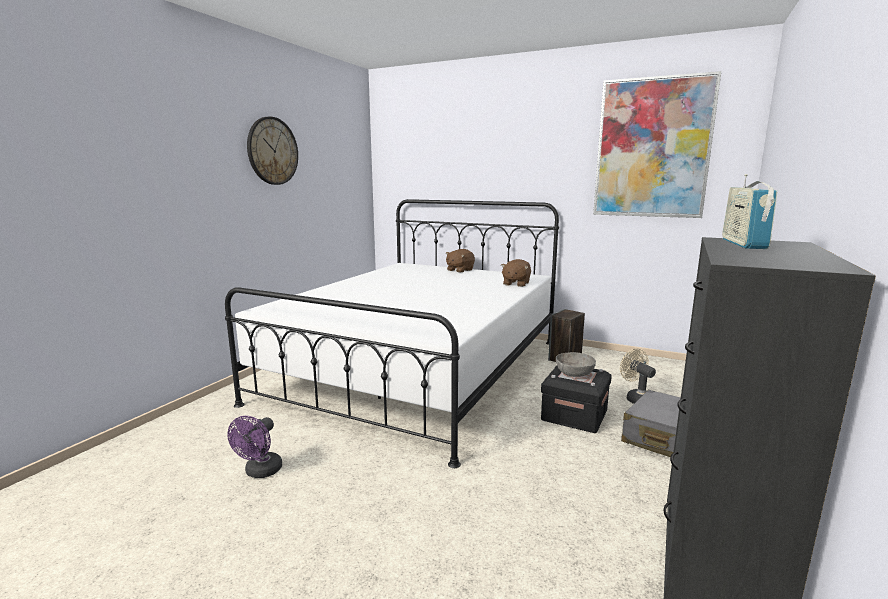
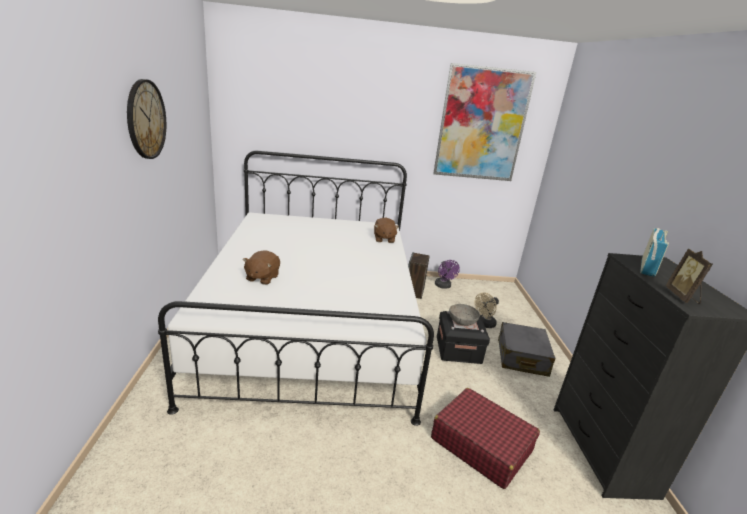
camera: 30 degrees left, 10 degrees up
(260, 472) = (269, 484): purple fan -> purple fan (443, 286)
(459, 270) = (318, 221): brown plush toy -> brown plush toy (262, 278)
(518, 505) = (481, 444): none -> red suitcase
(636, 398) = (484, 324): beige fan -> beige fan turned 75 degrees counterclockwise
(743, 244) = (647, 267): radio -> radio turned 135 degrees counterclockwise
(743, 256) = (682, 296): none -> picture frame

